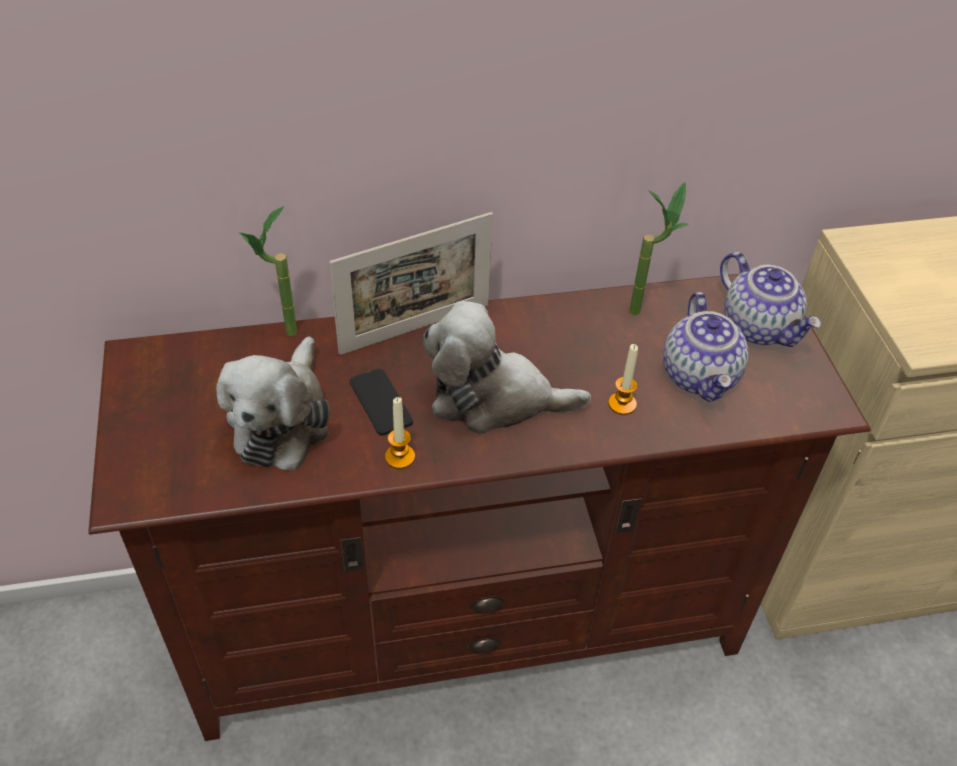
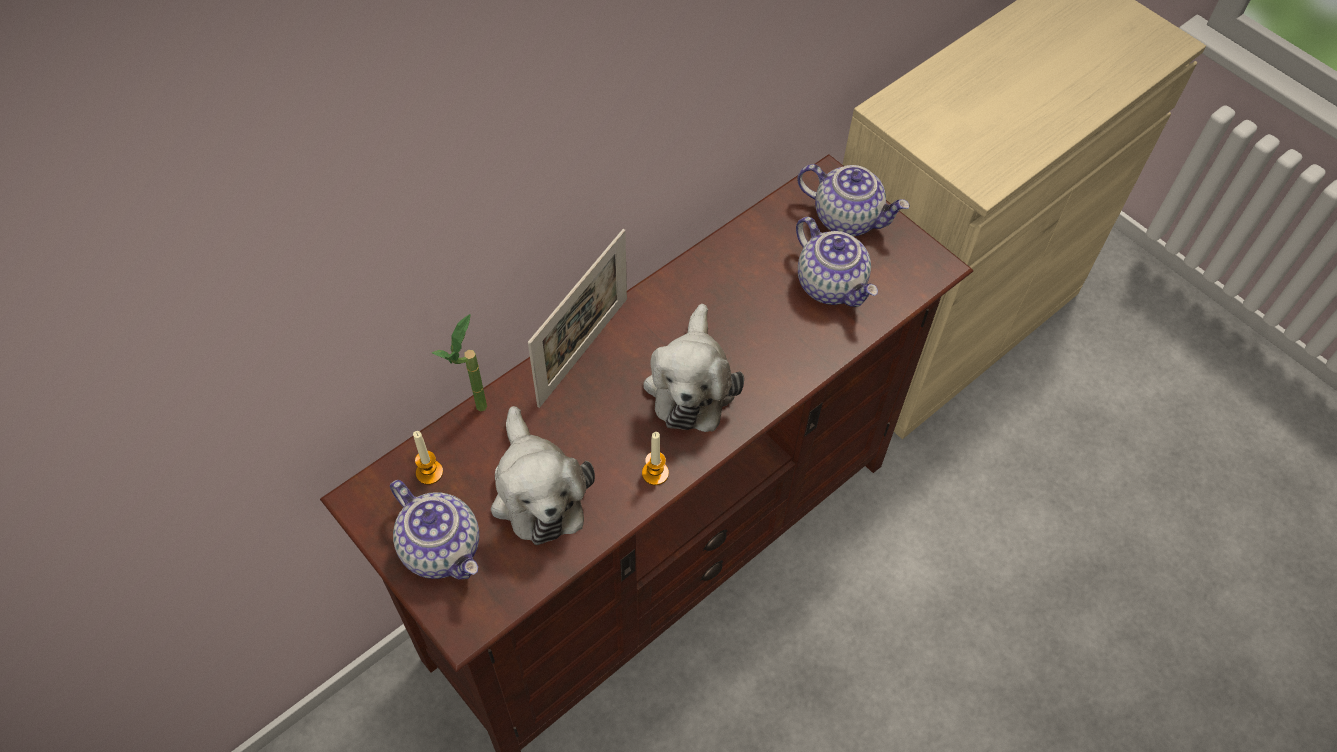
camera: 30 degrees left, 10 degrees up
(164, 426) = (442, 548): none -> teapot
(380, 402) = (605, 433): phone -> none
(494, 398) = (691, 384): plush toy -> plush toy turned 60 degrees counterclockwise
(622, 404) = (790, 339): candle -> candle (429, 472)
(644, 308) = (751, 242): potted plant -> none

